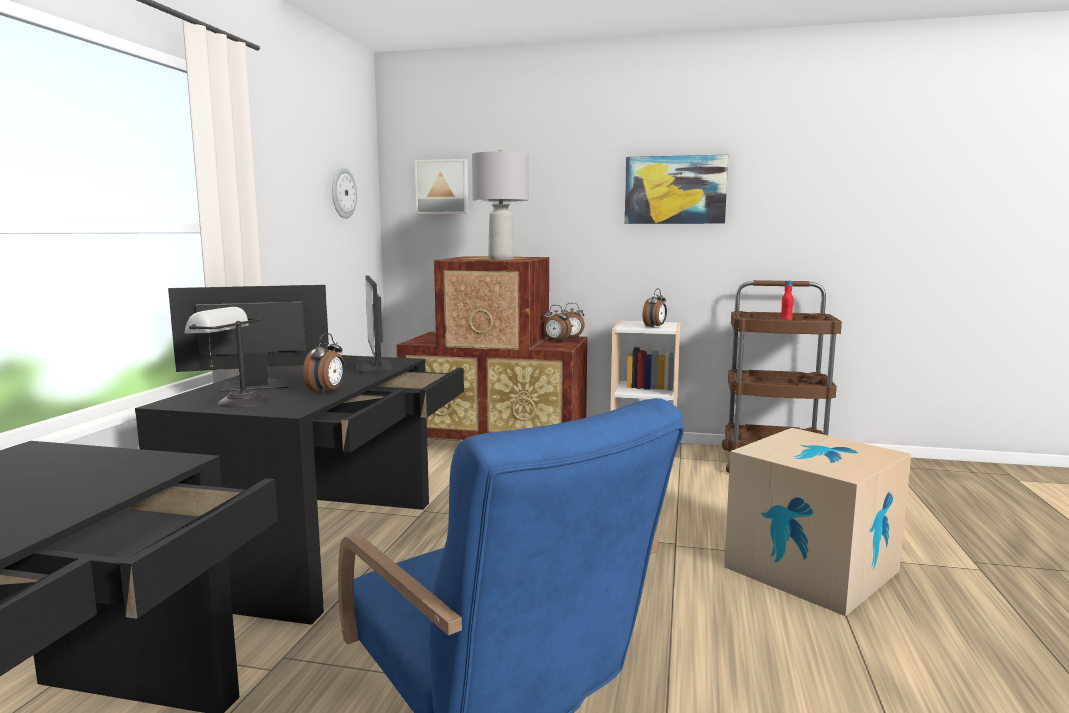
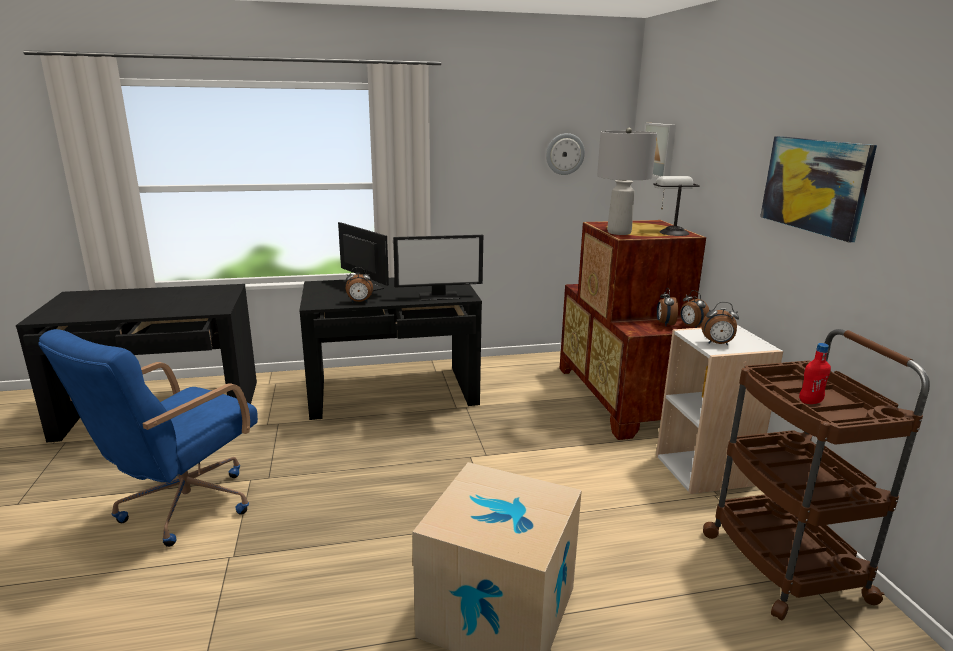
camera: 65 degrees right, 10 degrees up
(234, 401) = (326, 291): table lamp -> table lamp (670, 231)
(375, 366) = (439, 296): monitor -> monitor turned 150 degrees counterclockwise

